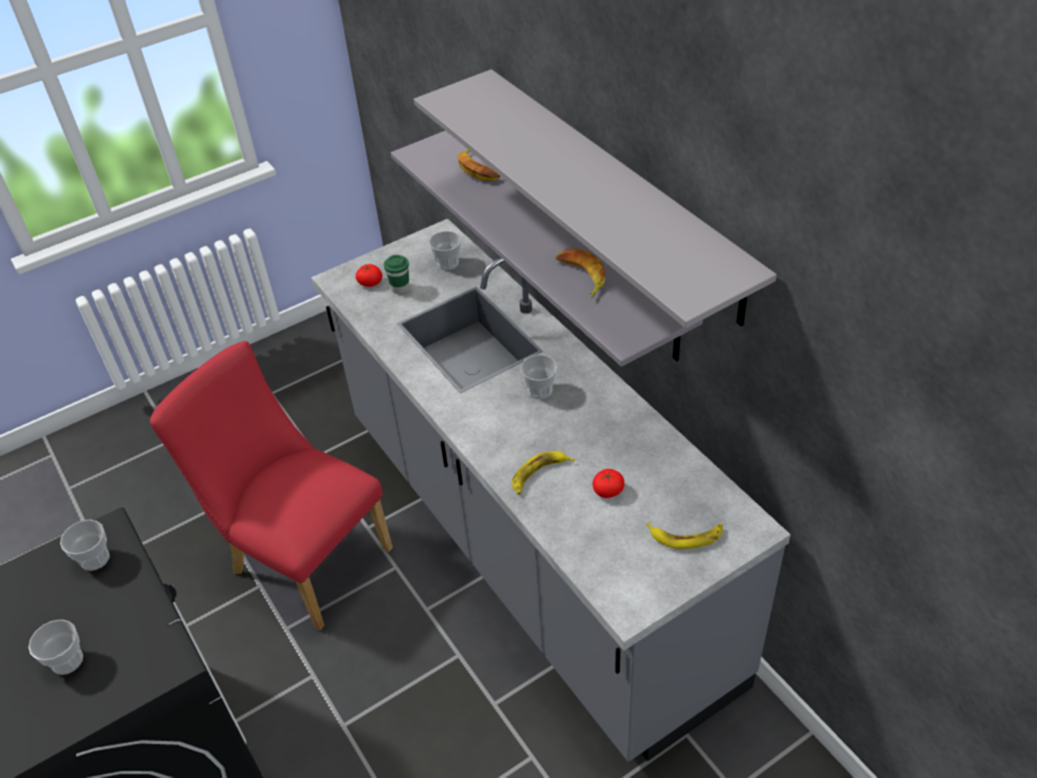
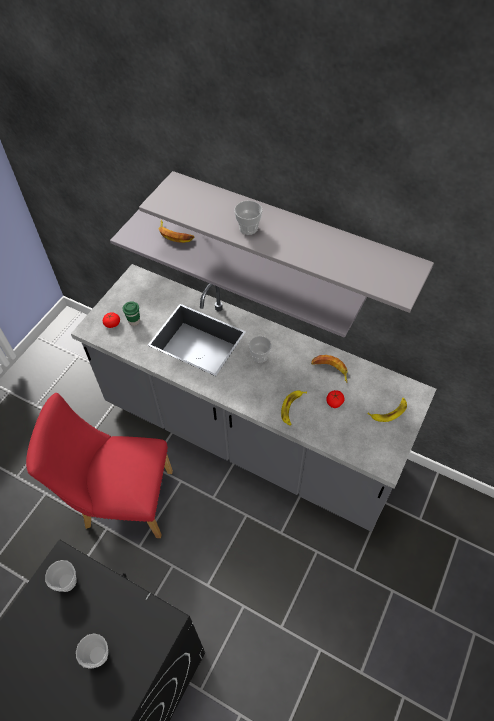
camera: 30 degrees left, 10 degrees up
(447, 263) = (152, 294): cup -> cup (248, 228)
(581, 276) = (286, 288): banana -> banana (330, 370)

